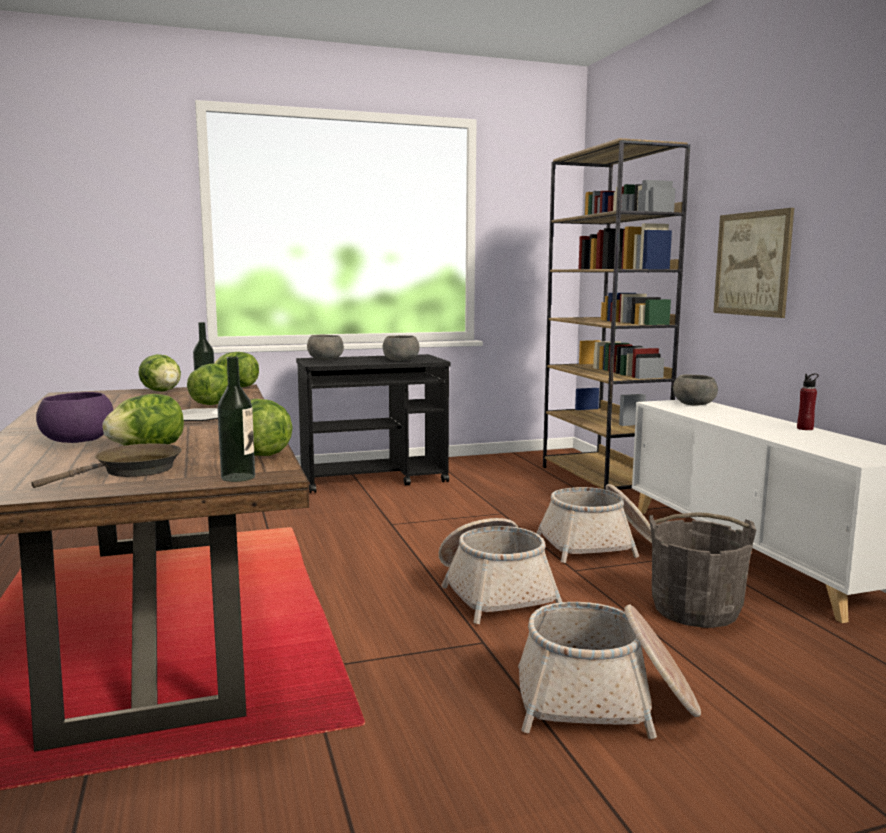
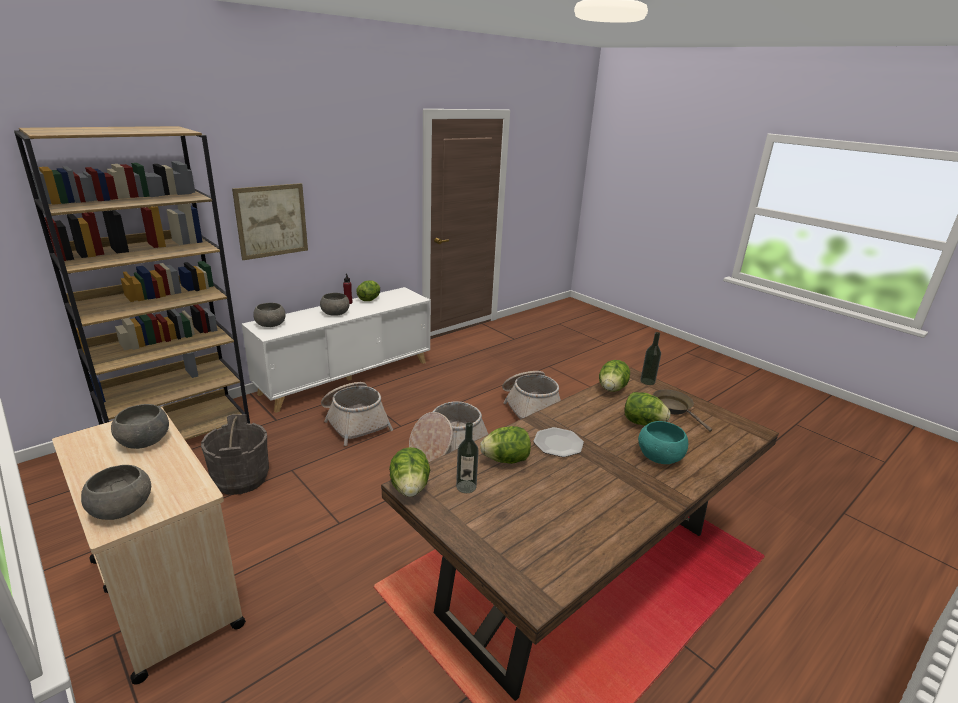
camera: 115 degrees left, 15 degrees up
(77, 440) = (659, 456): purple bowl -> turquoise bowl
(132, 471) = (674, 408): brown frying pan -> brown frying pan turned 45 degrees clockwise
(162, 391) = (468, 526): lettuce -> lettuce (369, 299)
(374, 479) = (164, 590): black cart -> beige cart
(695, 609) = (432, 391): grey bucket -> grey bucket (241, 478)
(747, 422) = (335, 313): none -> grey bowl

